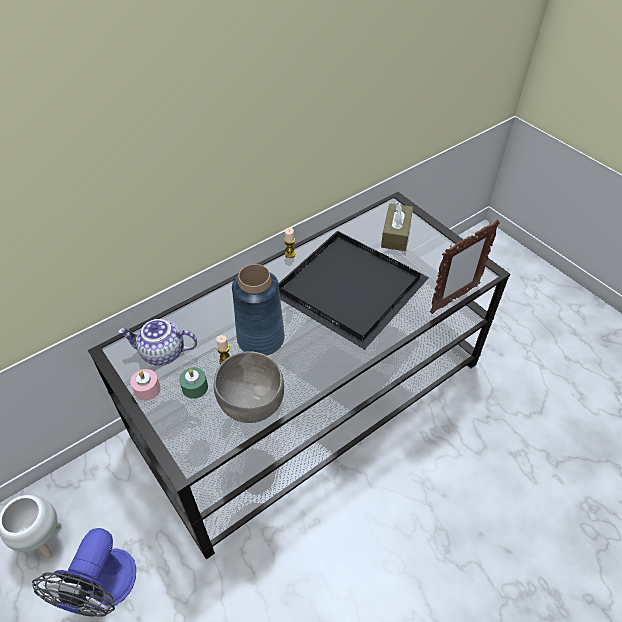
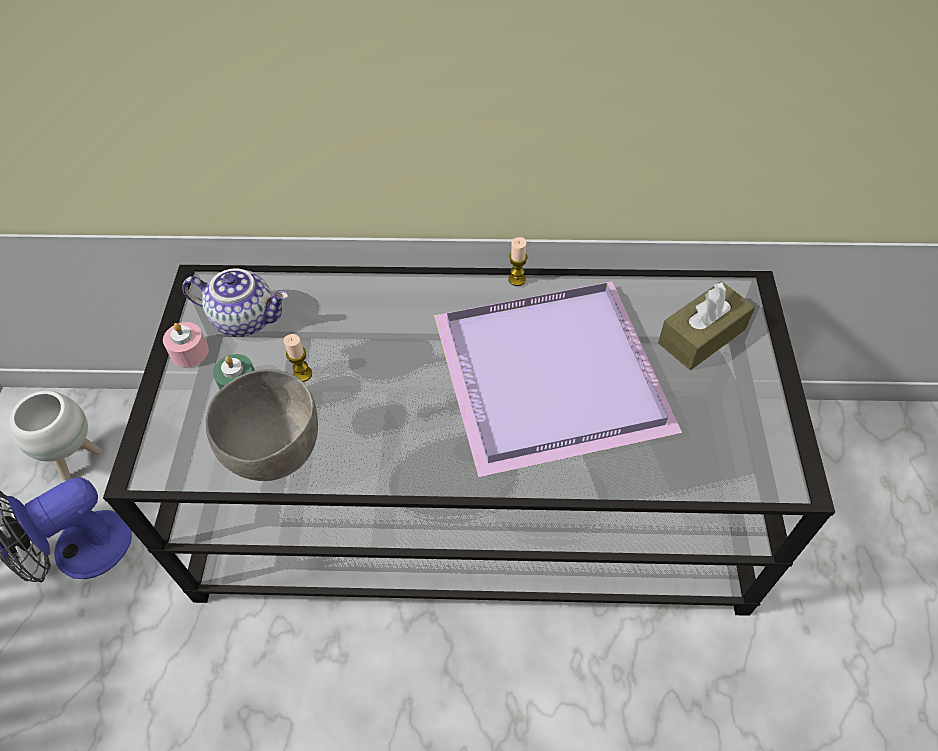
camera: 40 degrees right, 5 degrees up
(162, 353) = (246, 318): teapot -> teapot turned 150 degrees clockwise
(260, 338) = (369, 372): blue vase -> none
(346, 289) = (545, 374): black tray -> purple tray
(453, 299) = (692, 491): picture frame -> none

